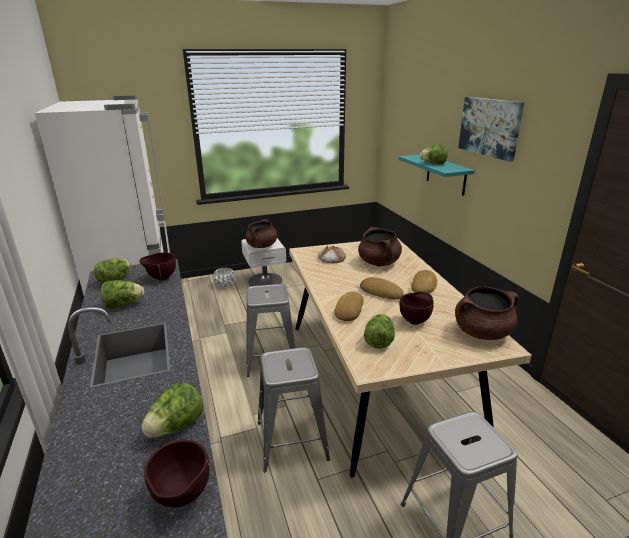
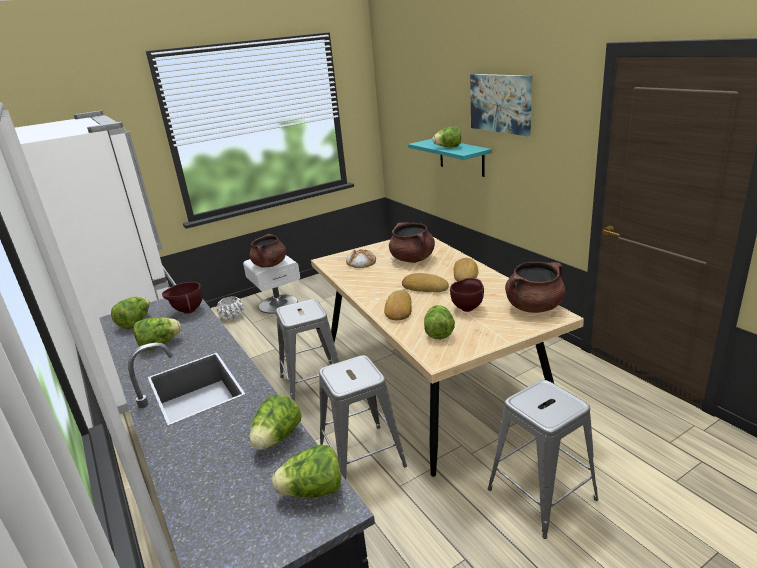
camera: 10 degrees left, 0 degrees up
(182, 498) = (313, 491): brown bowl -> lettuce

